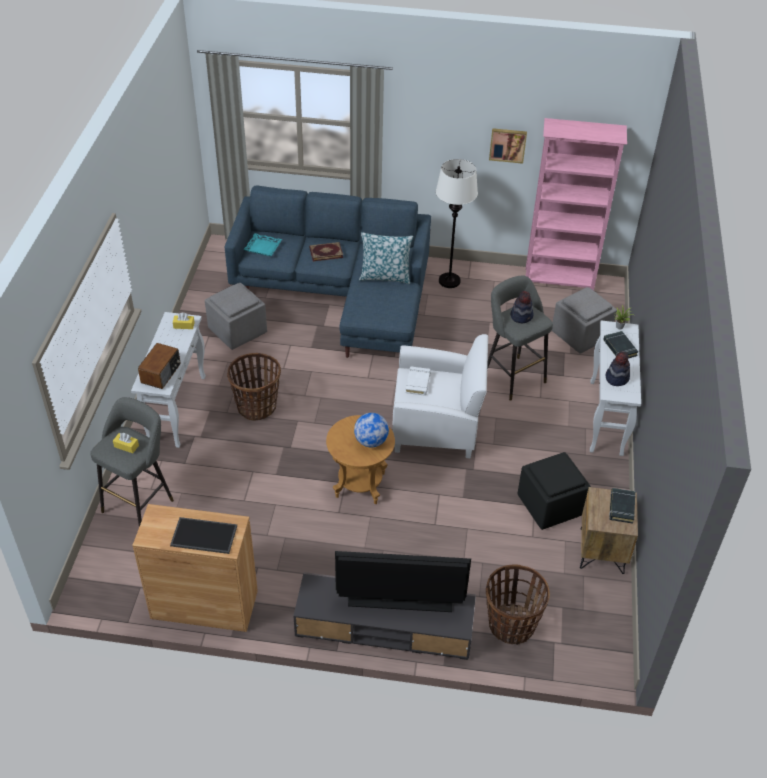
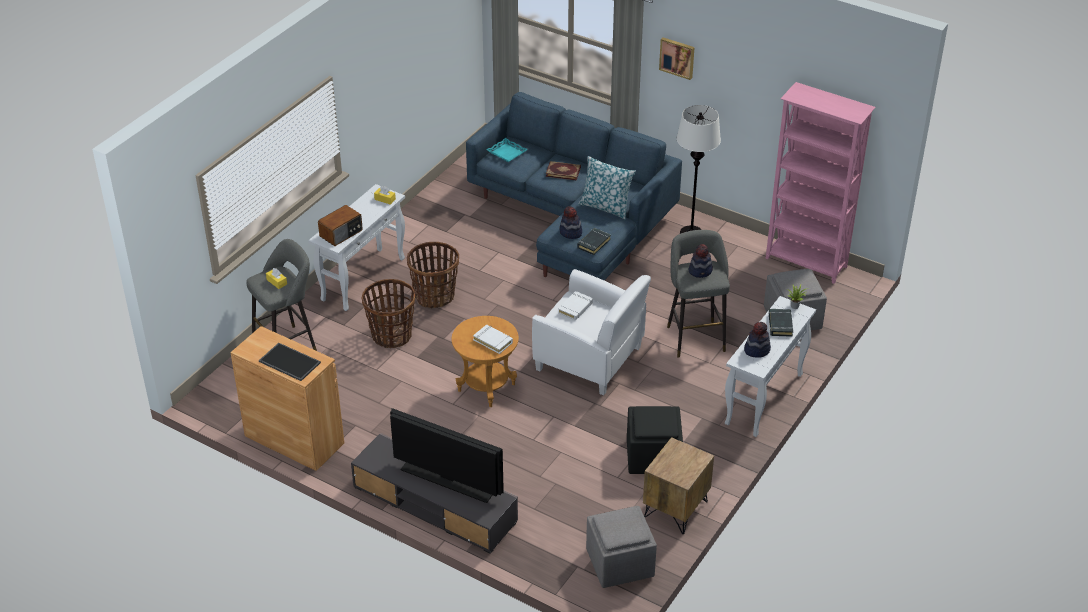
camera: 25 degrees right, 5 degrees down
(237, 331) = (456, 227): grey ottoman -> grey ottoman (619, 563)
(369, 310) = (570, 232): none -> hat
(371, 441) = (493, 341): globe -> white book
(507, 144) = (762, 102): picture -> picture (677, 57)
(511, 625) = (547, 540): basket -> basket (391, 335)
(621, 507) = (689, 463): black book -> black book (593, 243)

